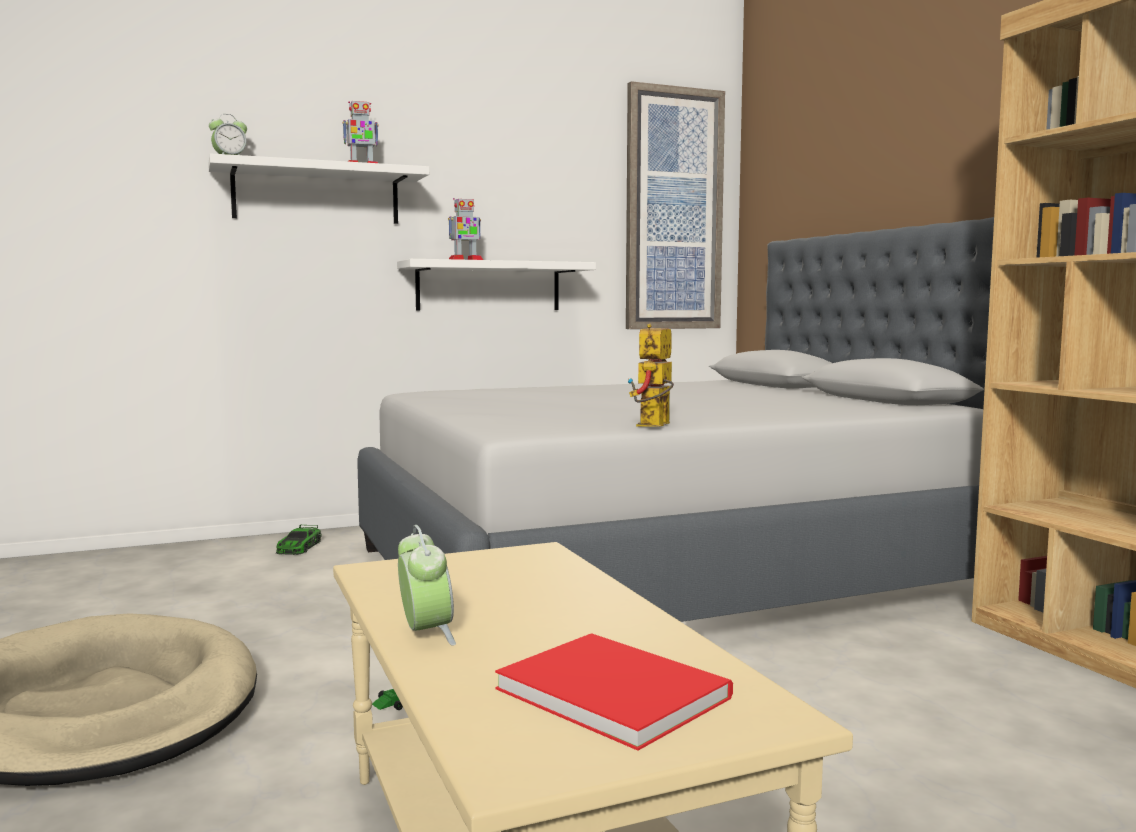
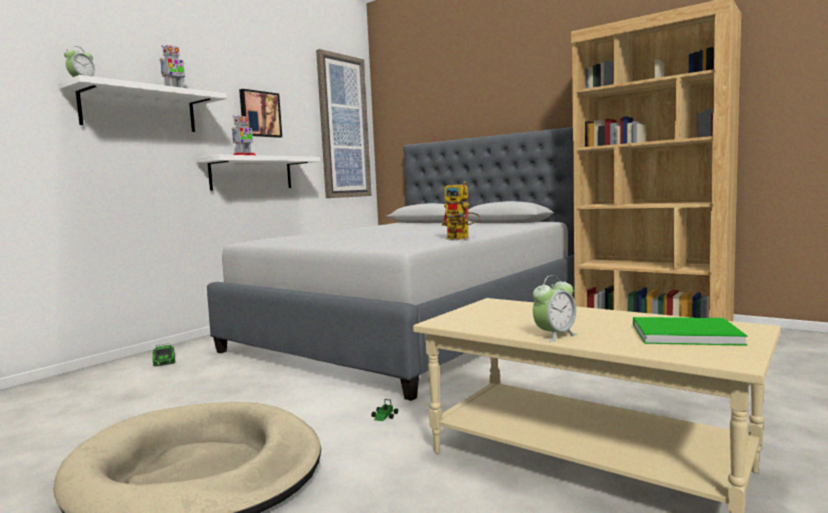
camera: 30 degrees left, 0 degrees up
(426, 634) = (554, 335): alarm clock -> alarm clock turned 105 degrees clockwise
(510, 194) = (259, 114): none -> picture
(611, 690) = (681, 333): red book -> green book
(654, 426) = (462, 238): toy robot -> toy robot turned 45 degrees counterclockwise

